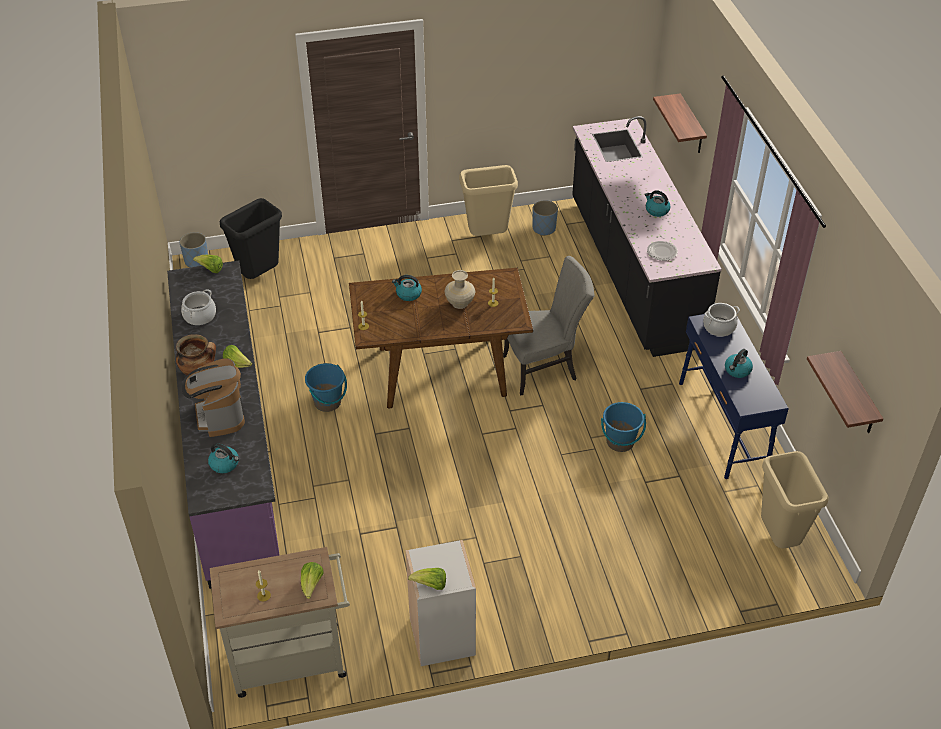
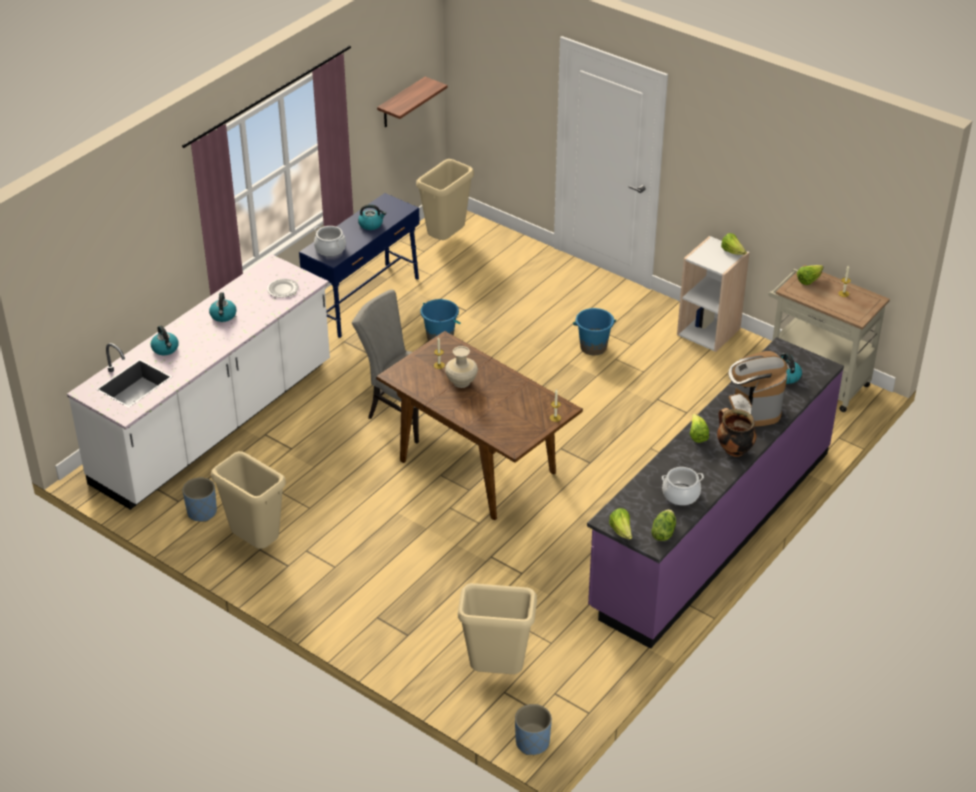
camera: 130 degrees left, 5 degrees down
(183, 286) = (663, 533): none -> lettuce
(219, 416) = (754, 409): coffee machine -> coffee machine turned 135 degrees clockwise
(260, 276) = (497, 671): black trash can -> beige trash can
(328, 402) = (593, 510): blue bucket -> blue bucket (593, 347)
(408, 294) = (486, 416): kettle -> kettle (165, 349)
(632, 272) = (215, 424): black counter -> white counter
(691, 125) = (124, 282): shelf -> none

